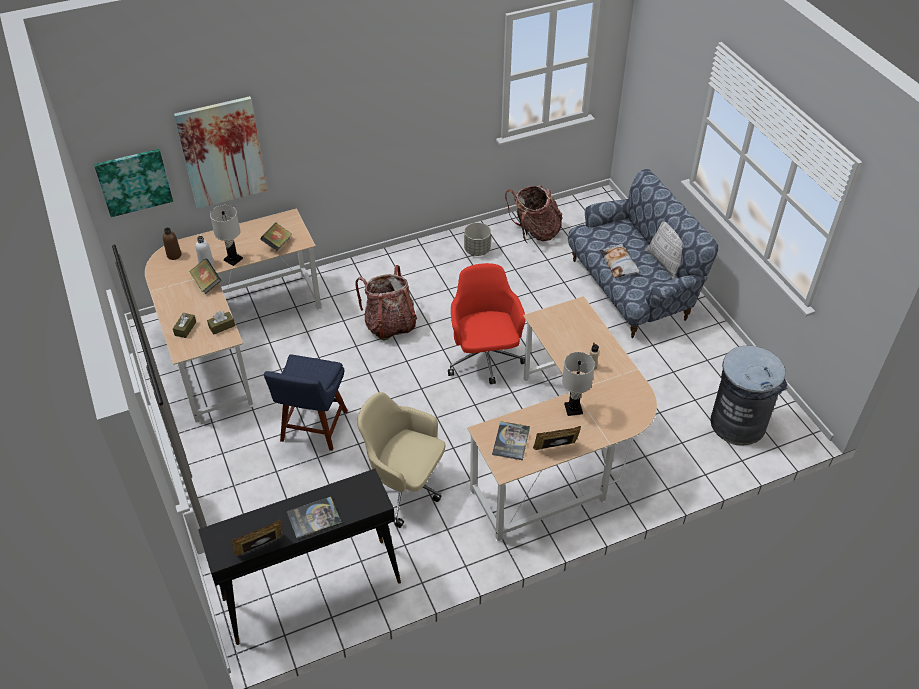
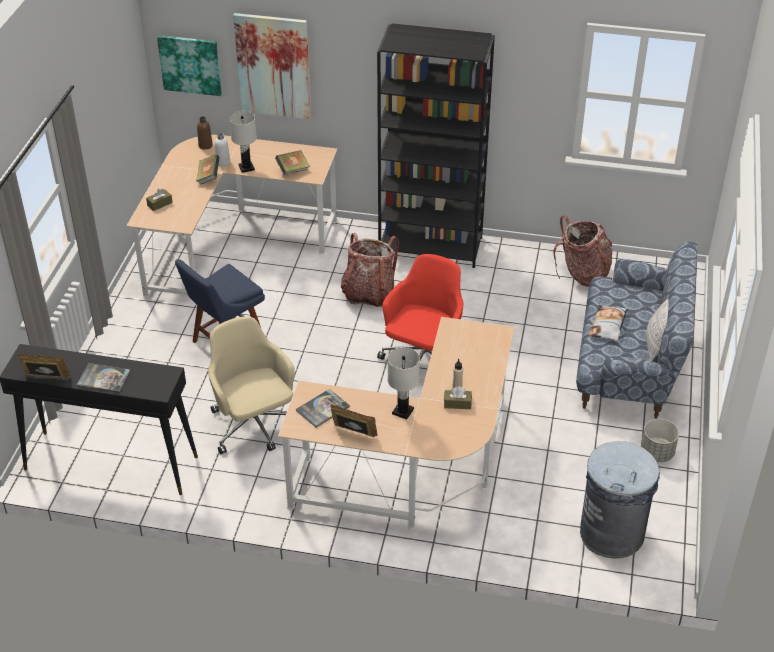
camera: 35 degrees right, 5 degrees down
(222, 326) = (187, 214): brown tissue box -> brown tissue box (457, 403)
(402, 261) = (431, 246): none -> black bookcase
(477, 250) = (510, 266): grey planter -> grey planter (657, 453)

